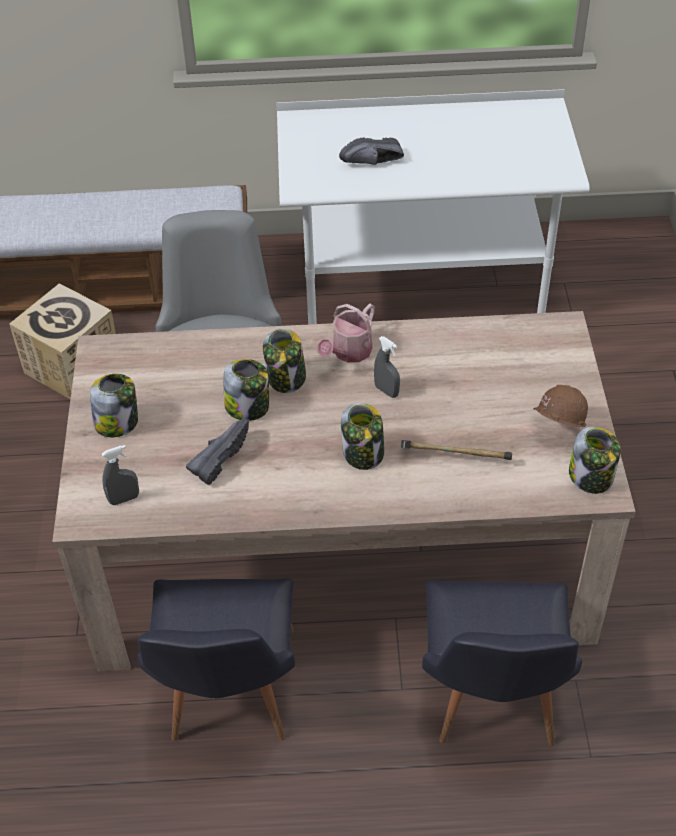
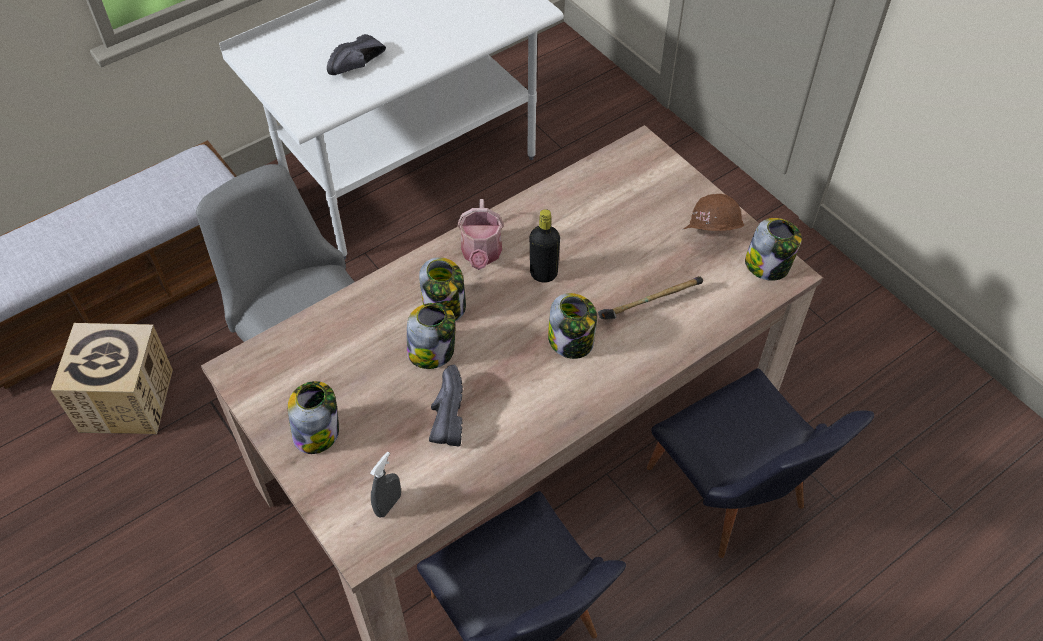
camera: 35 degrees left, 5 degrees up
(386, 391) = (543, 274): grey spray bottle -> black bottle

